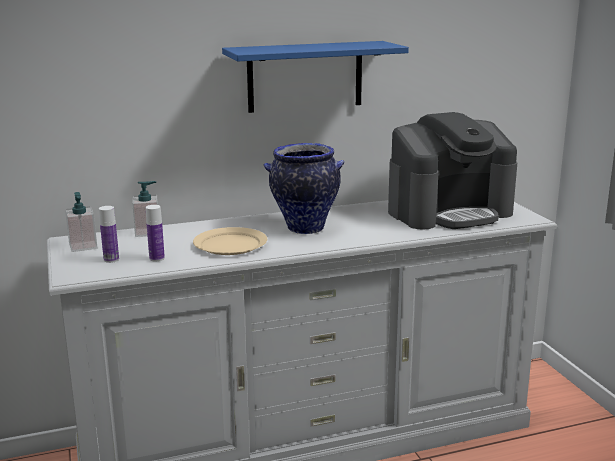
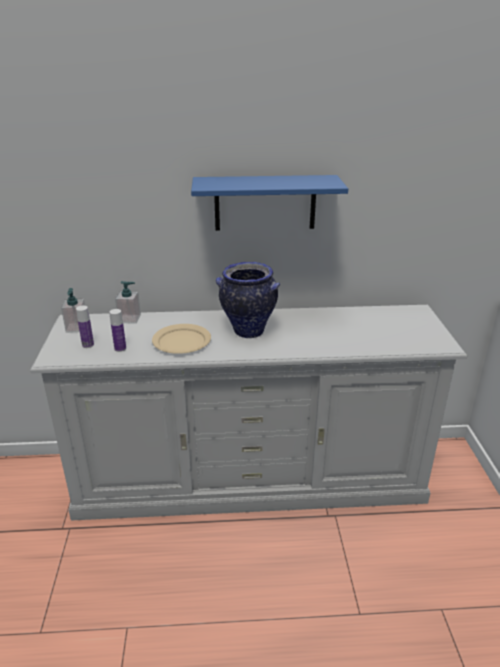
camera: 15 degrees right, 10 degrees up
(449, 212) = (377, 328): coffee machine -> none

